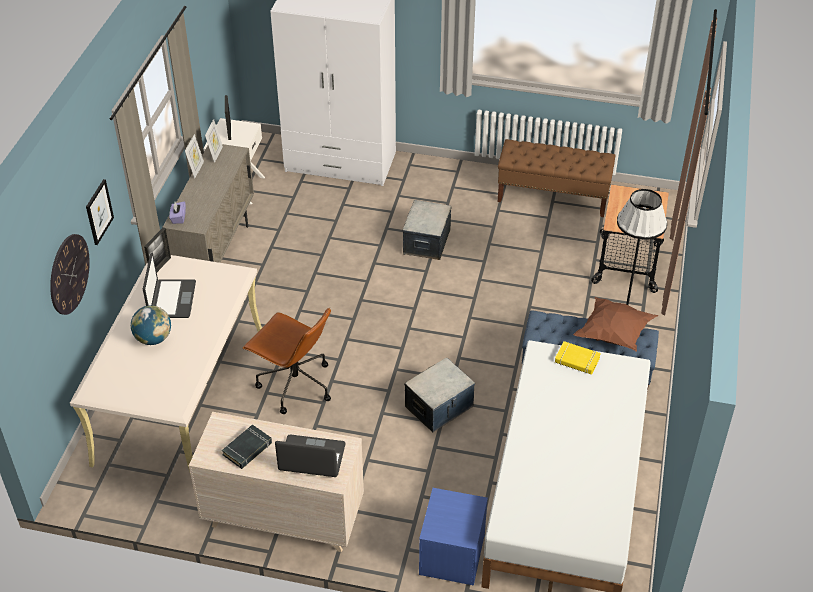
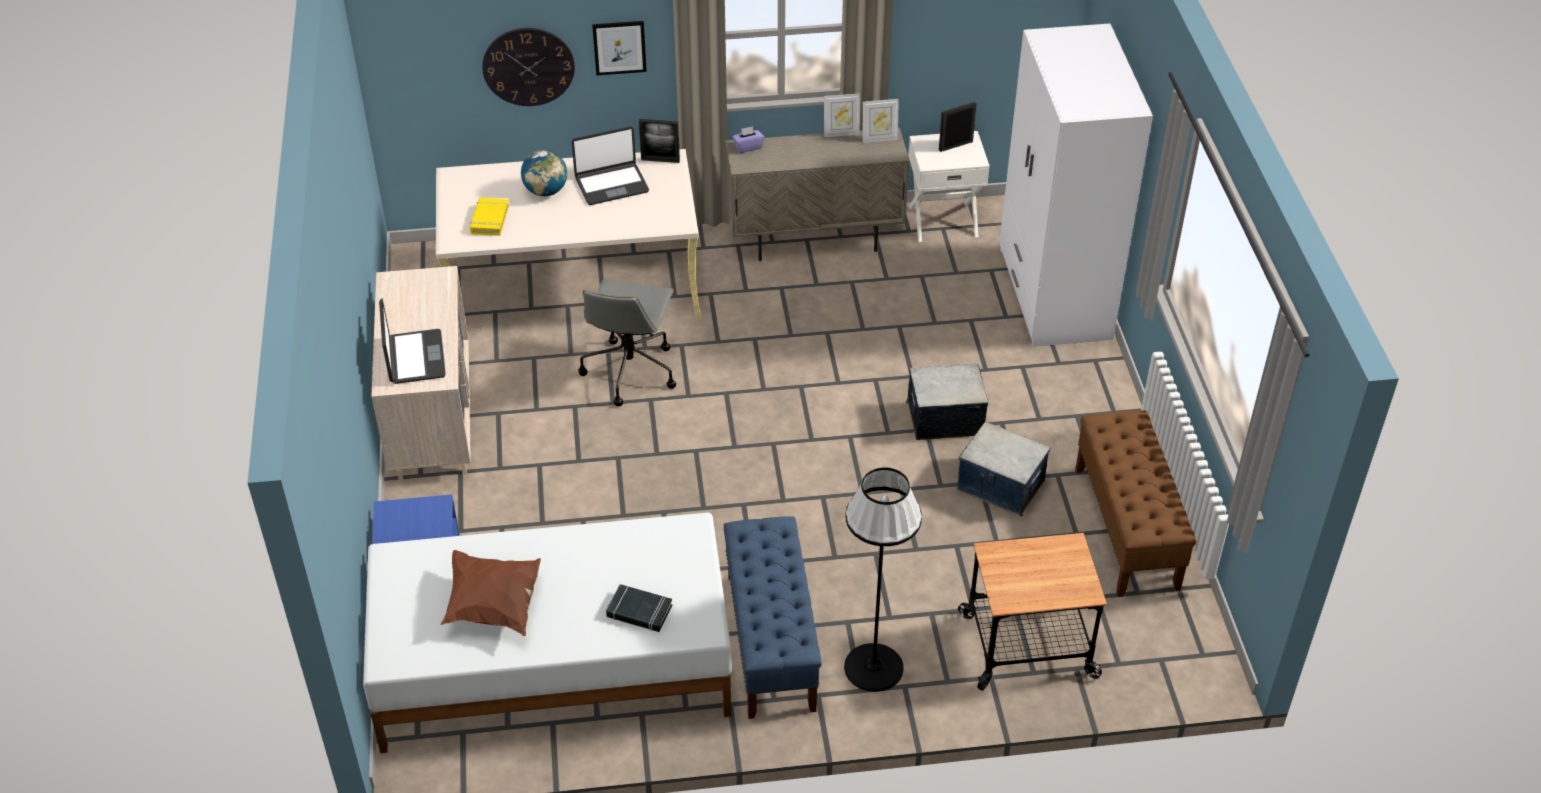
camera: 70 degrees right, 0 degrees up
(247, 449) = (411, 307): black book -> black book (639, 612)
(294, 384) = (630, 370): brown office chair -> grey office chair
(439, 407) = (649, 507): storage box -> storage box (1000, 486)
(577, 360) = (691, 568): yellow book -> yellow book (489, 220)
(614, 335) = (783, 611): brown pillow -> brown pillow (493, 607)

